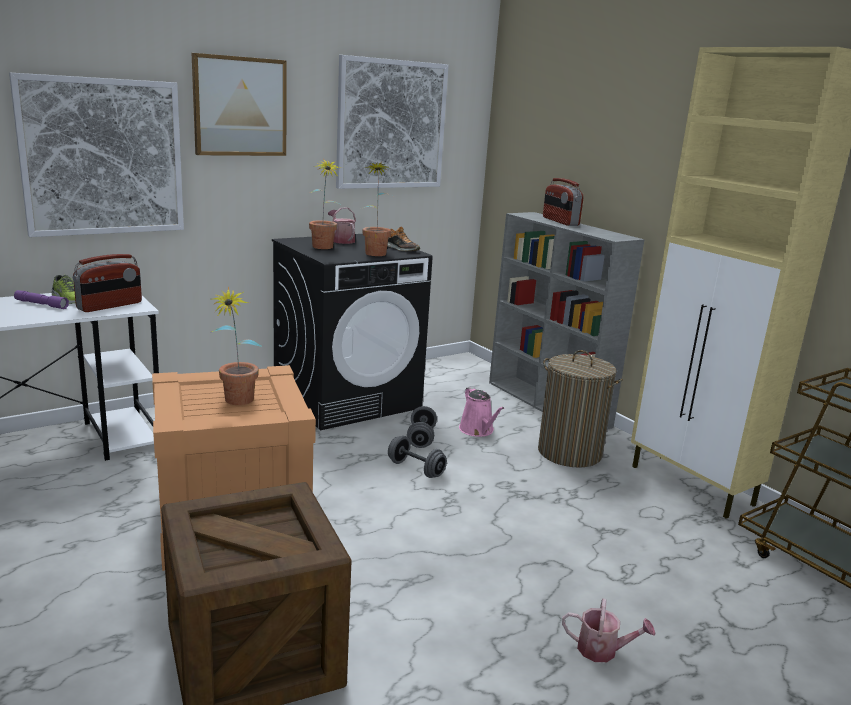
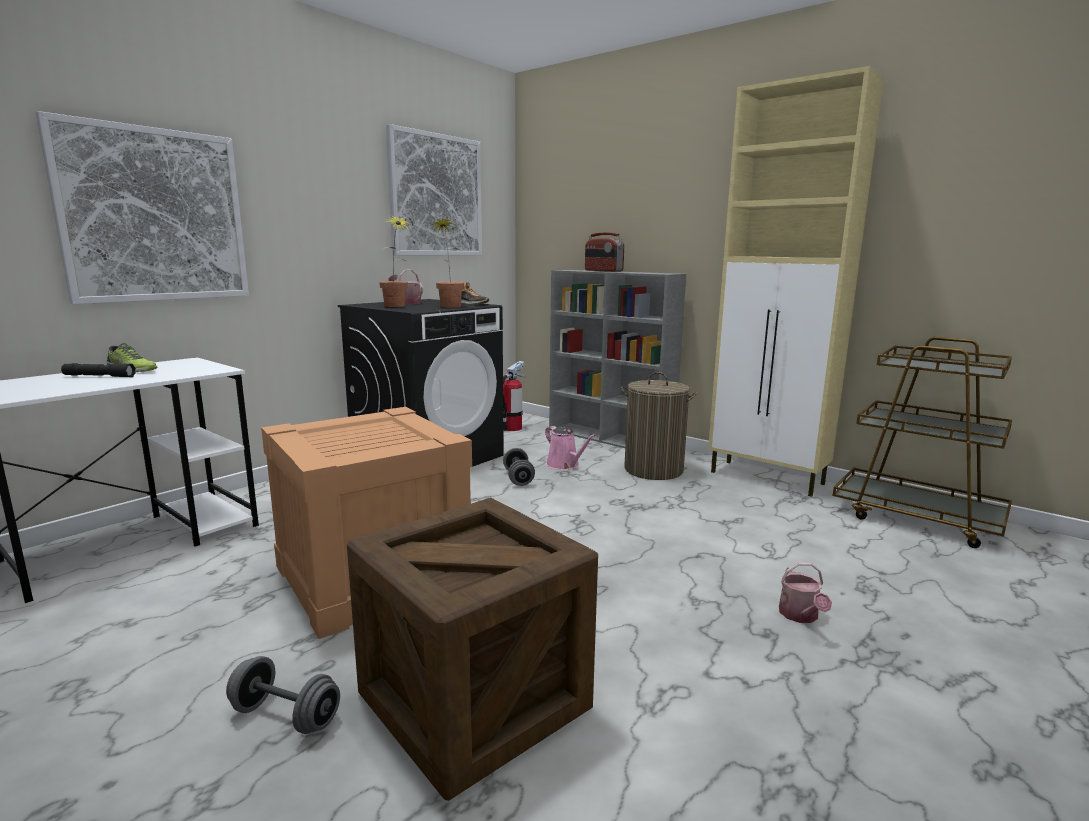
camera: 15 degrees left, 5 degrees down
(41, 304) = (99, 376): purple flashlight -> black flashlight
(110, 306) = (185, 371): radio -> none
(236, 403) = (374, 440): potted plant -> none
(240, 106) = (296, 169): picture -> none
(416, 469) = (530, 502): grey dumbbell -> grey dumbbell (285, 716)
(451, 374) = (512, 428): none -> fire extinguisher
(602, 650) = (800, 616): watering can -> watering can turned 90 degrees clockwise

